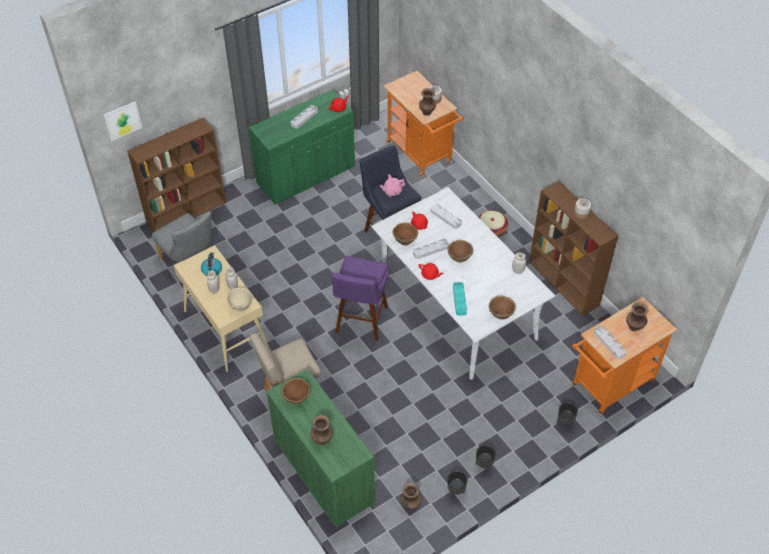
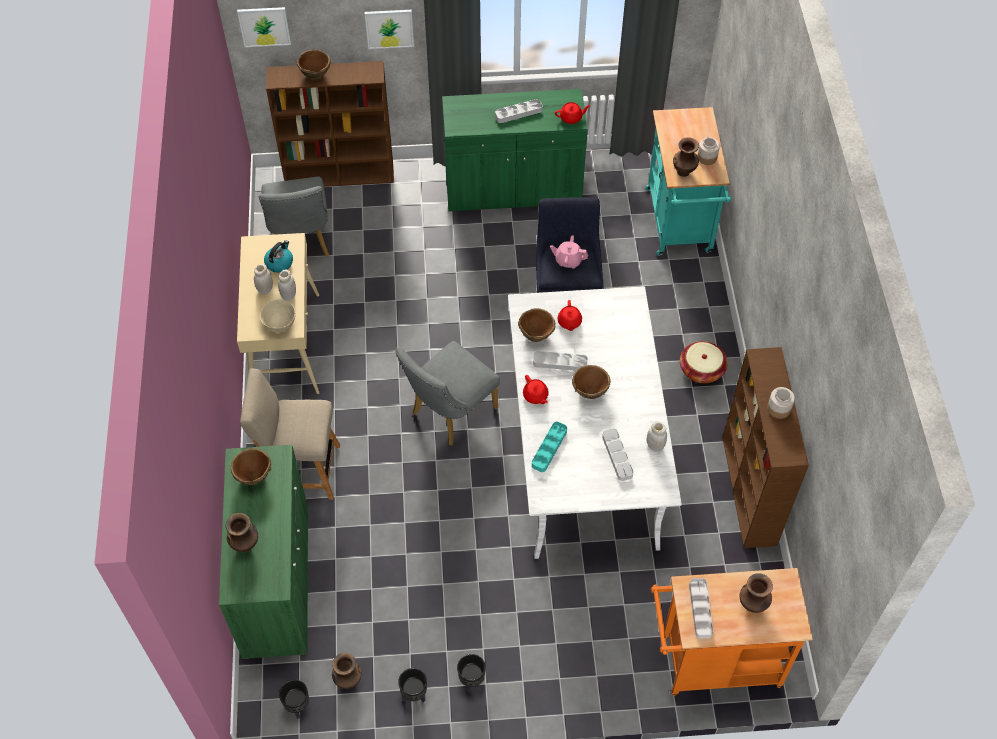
camera: 30 degrees right, 5 degrees up
(204, 92) = (389, 28): none -> picture
(360, 322) = (449, 414): purple stool -> grey chair
(421, 155) = (679, 225): orange cart -> turquoise cart
(445, 217) = (611, 327): grey tray -> grey tray (617, 456)
(500, 314) = (589, 494): brown bowl -> brown bowl (315, 74)
(565, 423) = (615, 682): black planter -> black planter (298, 707)

